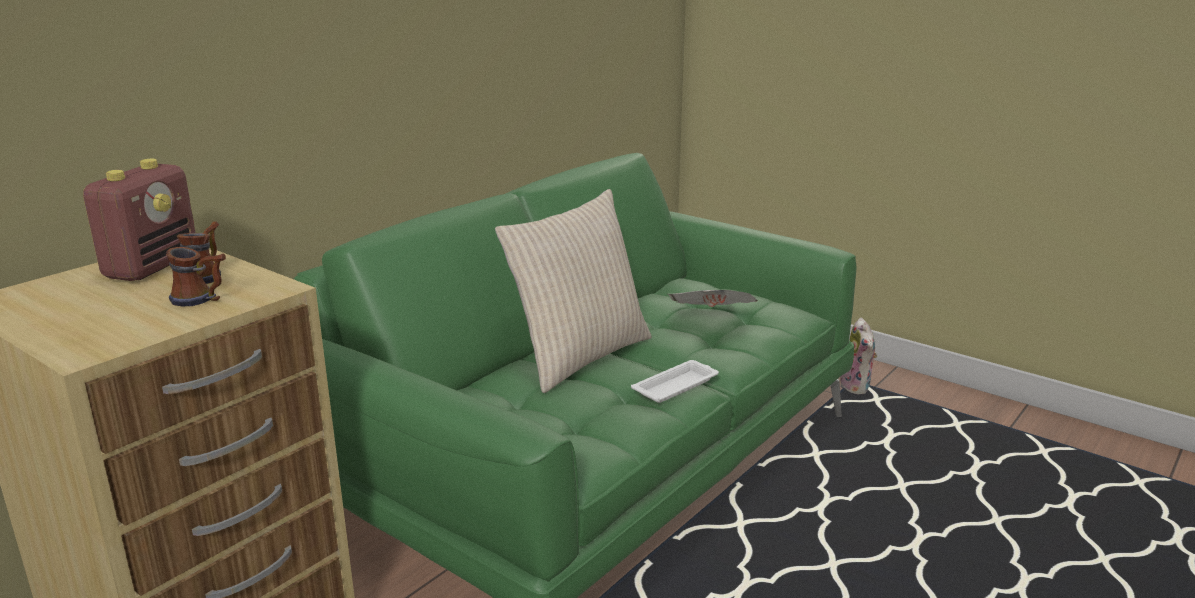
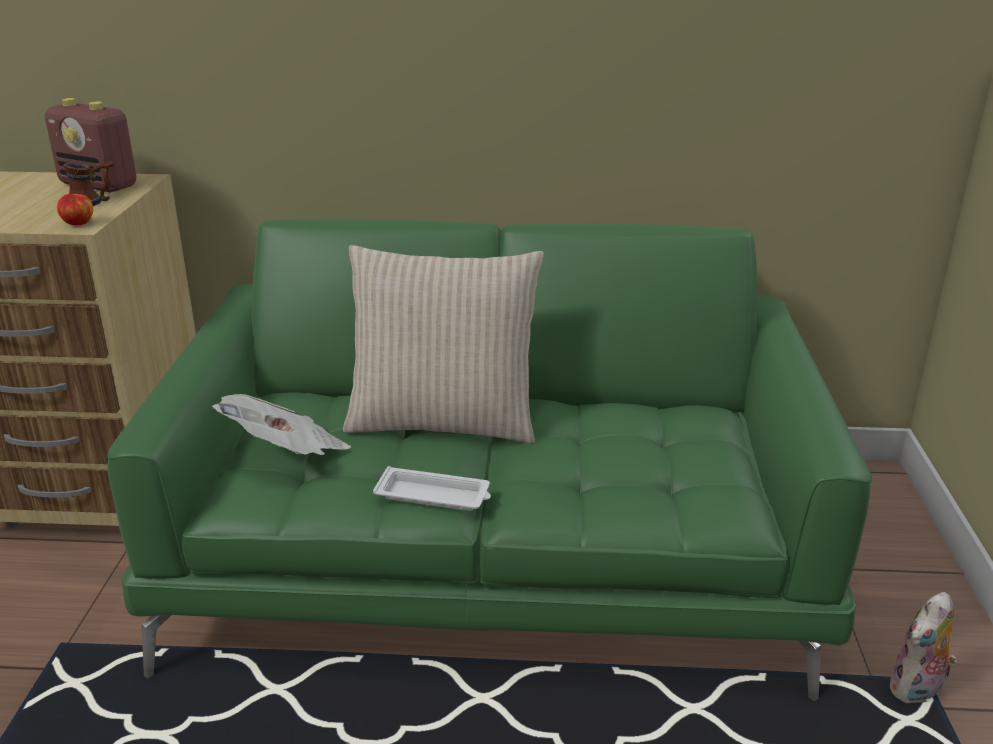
camera: 55 degrees right, 5 degrees up
(152, 266) = (100, 185): radio -> radio turned 45 degrees clockwise
(202, 300) = (41, 216): mug -> none
(268, 288) = (78, 224): none -> apple
(711, 321) = (618, 463): newspaper -> newspaper (287, 454)

